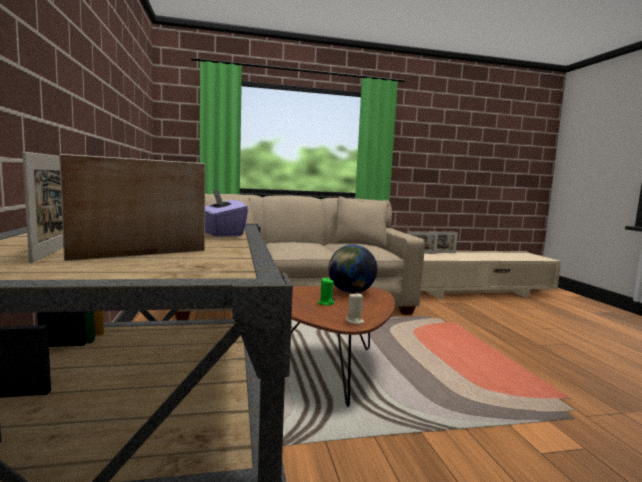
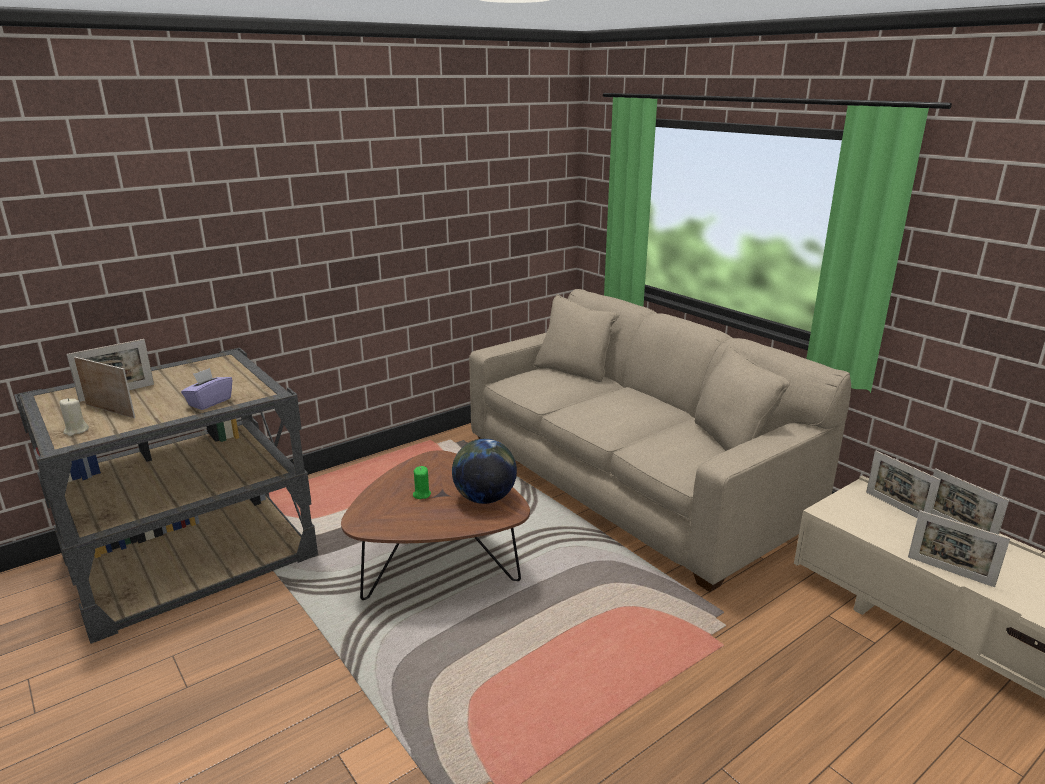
camera: 65 degrees right, 15 degrees up
(354, 321) = (371, 523): beige candle -> beige candle (76, 431)
(470, 259) = (950, 571): none -> picture frame

